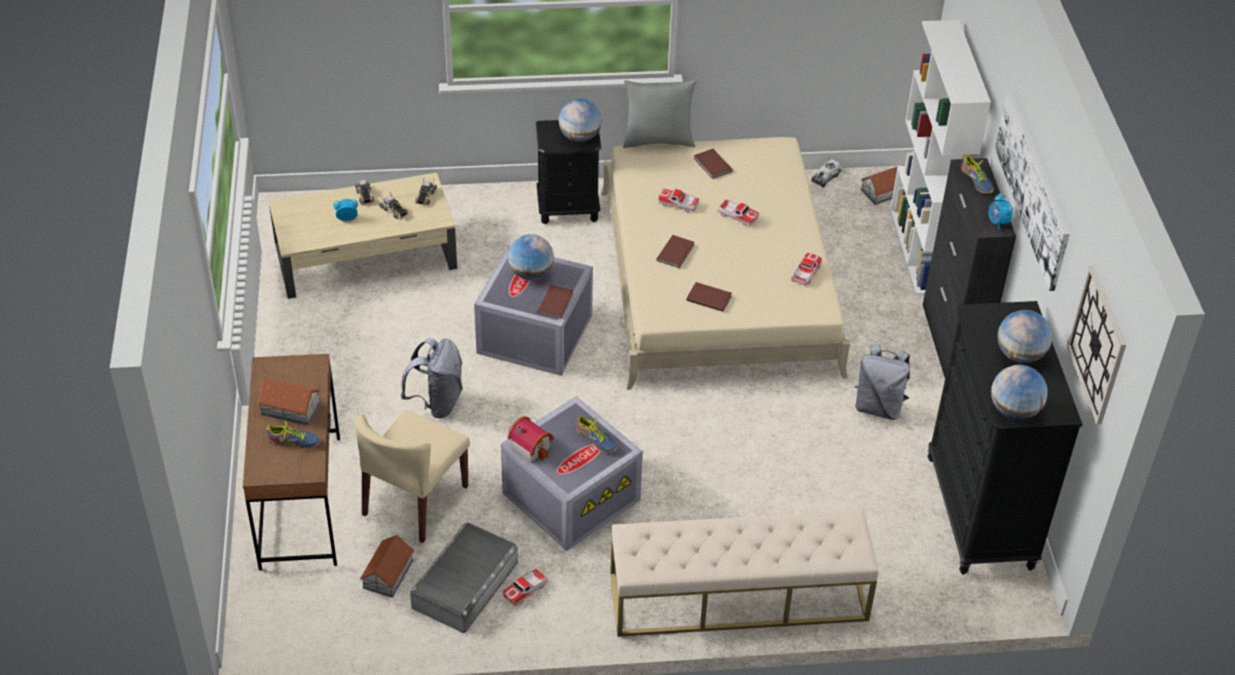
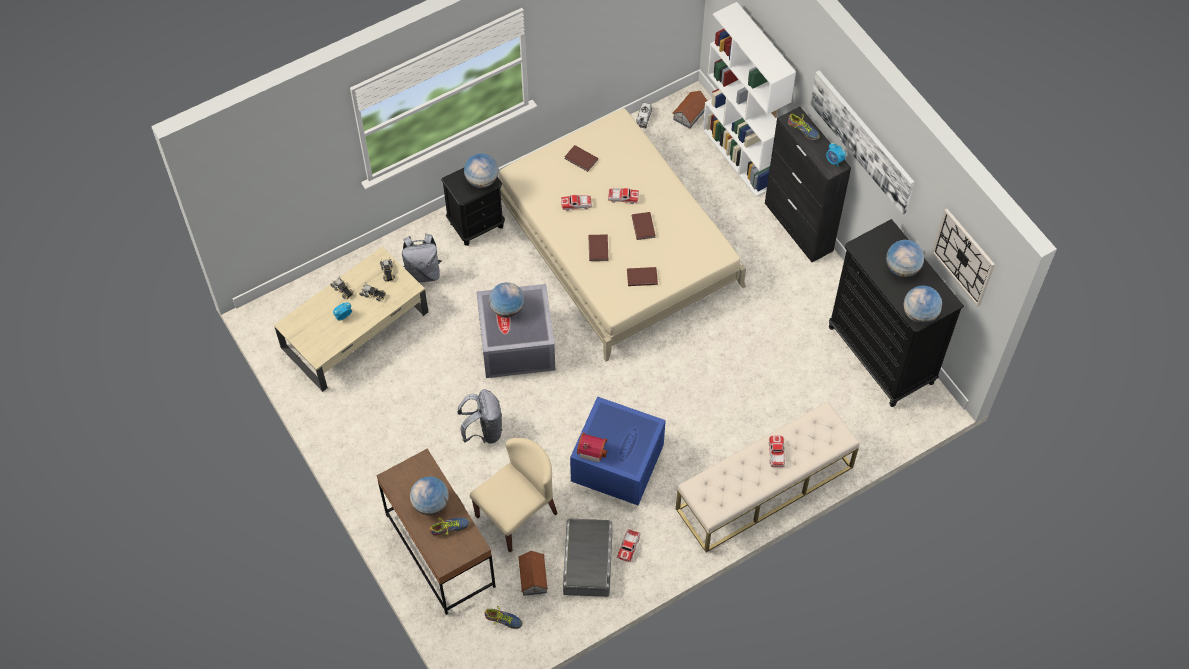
camera: 25 degrees left, 15 degrees up
(291, 408) = (431, 504): toy house -> globe
(415, 501) = (516, 514): beige chair -> beige chair turned 135 degrees counterclockwise
(556, 303) = (539, 326): brown book -> brown book (644, 226)
(571, 494) = (616, 461): grey storage box -> blue storage box
(596, 439) = (630, 425): shoe -> shoe (503, 620)
(658, 140) = (529, 151): grey pillow -> none
(805, 273) = (694, 227): toy car -> toy car (776, 453)
(879, 407) = (778, 301): grey backpack -> grey backpack (423, 272)

